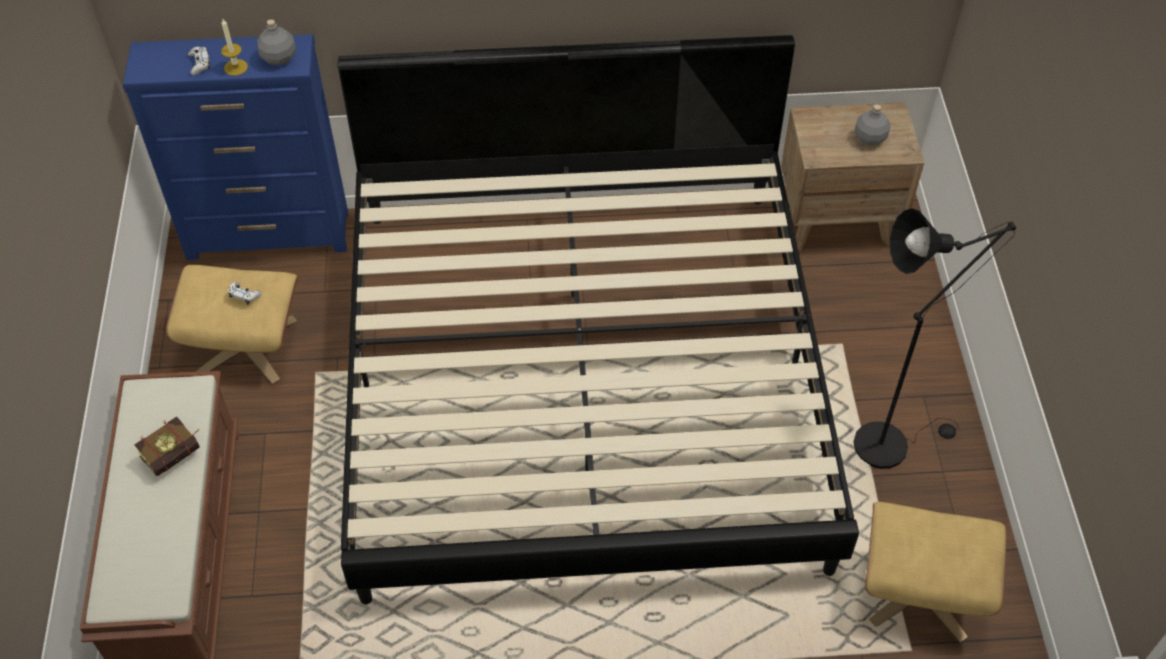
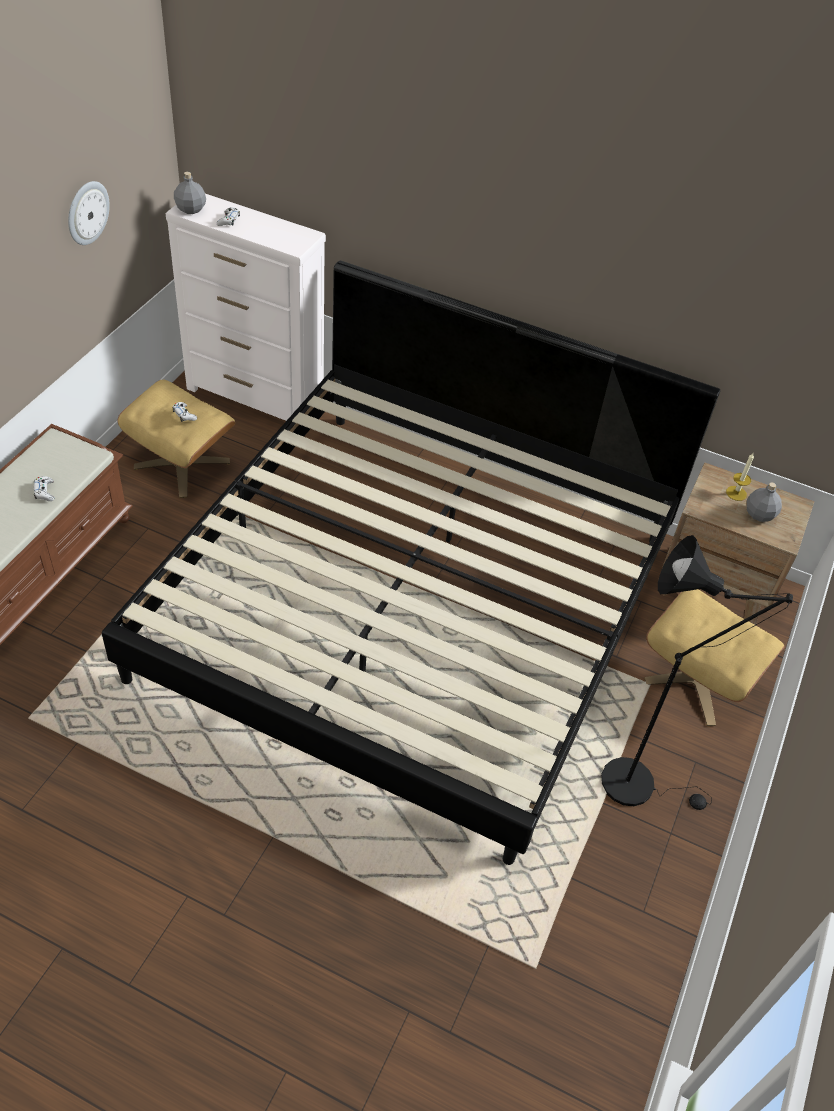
camera: 25 degrees right, 5 degrees down
(67, 129) = (87, 212): none -> wall clock
(177, 453) = (44, 492): book -> white game controller
(236, 67) = (251, 232): candle -> candle (736, 493)
(270, 236) = (255, 399): blue dresser -> white dresser
(278, 58) = (286, 238): grey bottle -> grey bottle (190, 209)
(920, 590) = (579, 922): beige ottoman -> beige ottoman (697, 680)

